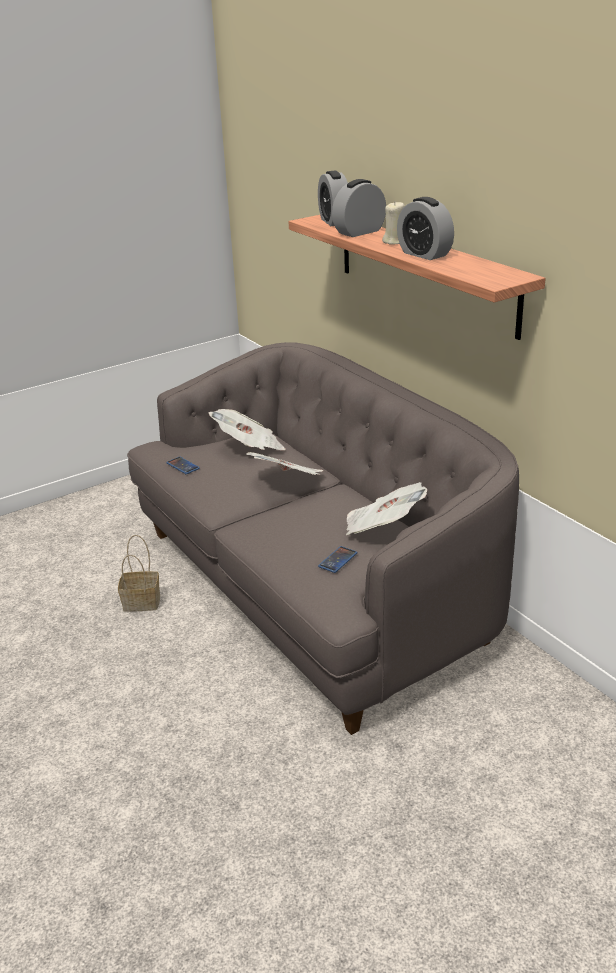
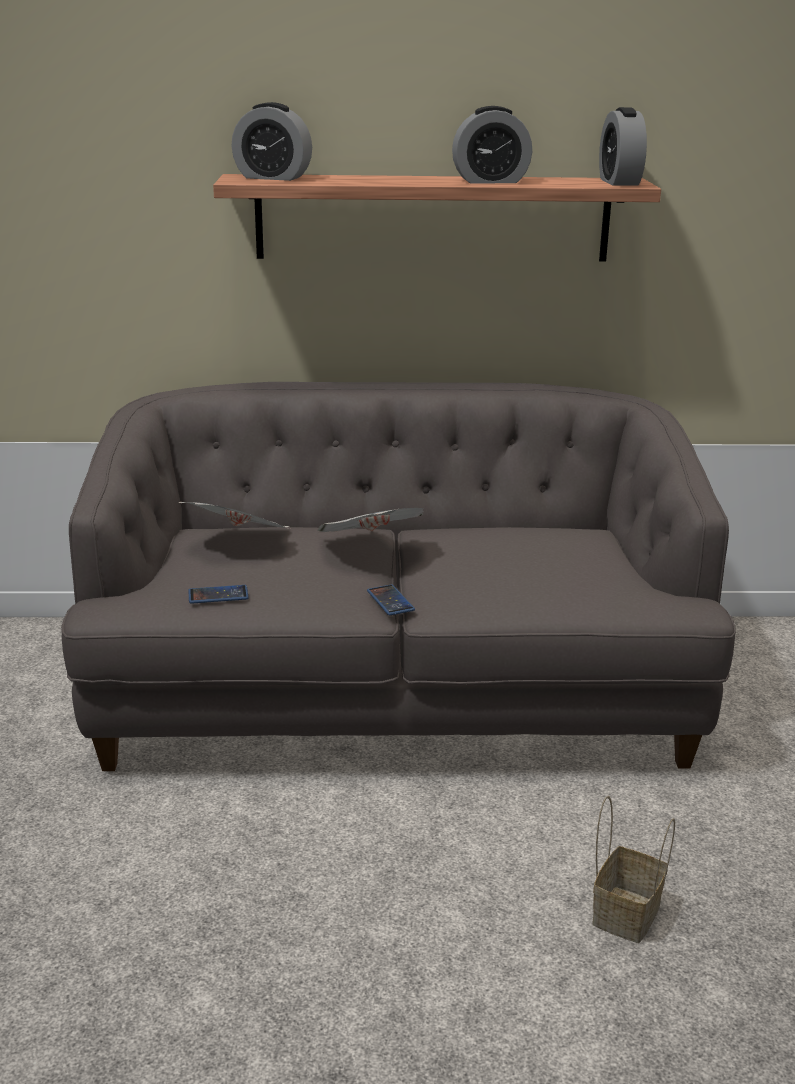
camera: 60 degrees left, 5 degrees down
(143, 602) = (259, 836): basket -> basket (625, 912)
(337, 560) = (592, 572): phone -> phone (390, 601)
(359, 232) = (346, 179): alarm clock -> alarm clock (619, 182)
(382, 528) = (552, 532): newspaper -> none
(395, 241) = (417, 179): beige candle -> none

